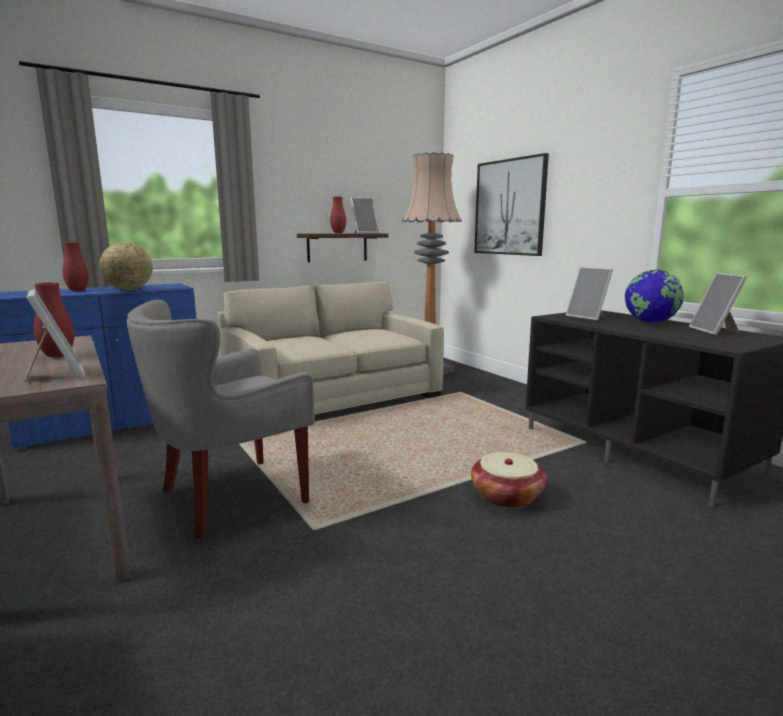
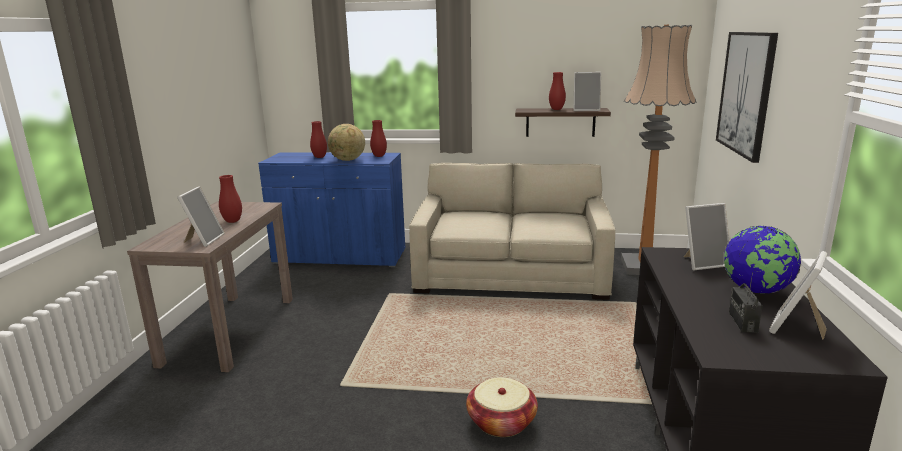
camera: 40 degrees right, 5 degrees up
(162, 285) = (379, 156): none -> red vase
(229, 497) = (329, 340): grey armchair -> none
(588, 317) = (703, 263): picture frame -> picture frame turned 105 degrees counterclockwise
(690, 334) = (742, 322): none -> radio

